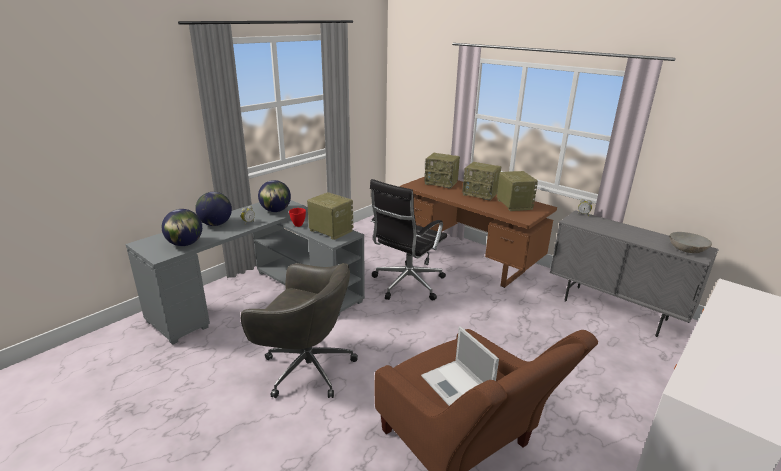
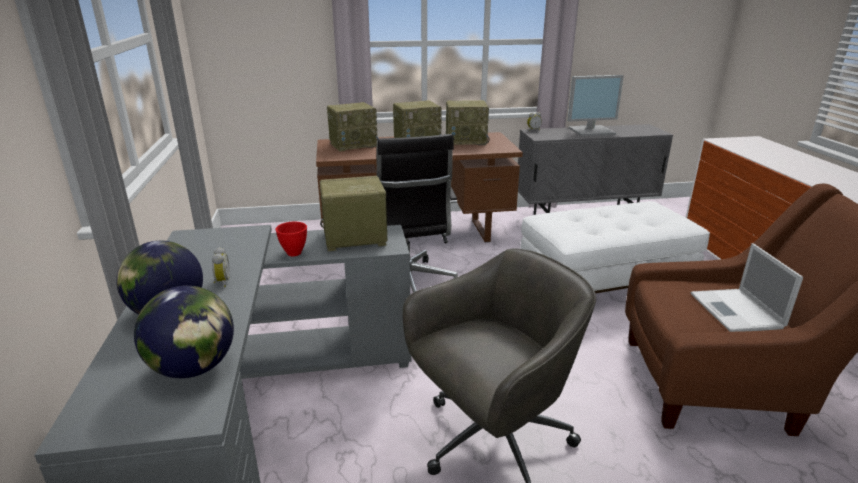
camera: 50 degrees left, 0 degrees up
(275, 211) = (225, 249): globe -> none
(457, 386) = (737, 311): laptop -> laptop turned 75 degrees clockwise
(513, 204) = (466, 141): radio -> radio turned 150 degrees clockwise
(528, 352) = (604, 281): none -> white ottoman
(633, 232) = (592, 131): none -> monitor
(687, 249) = (641, 130): grey bowl -> none

